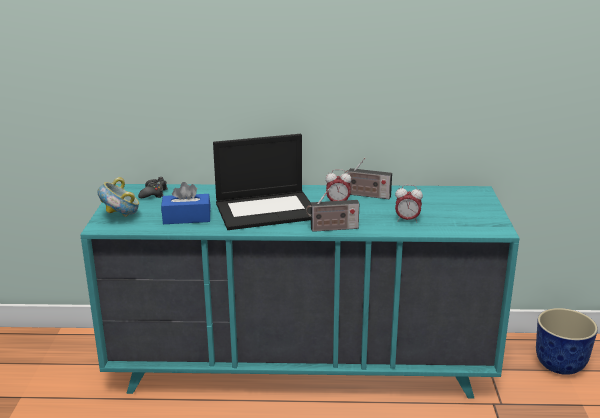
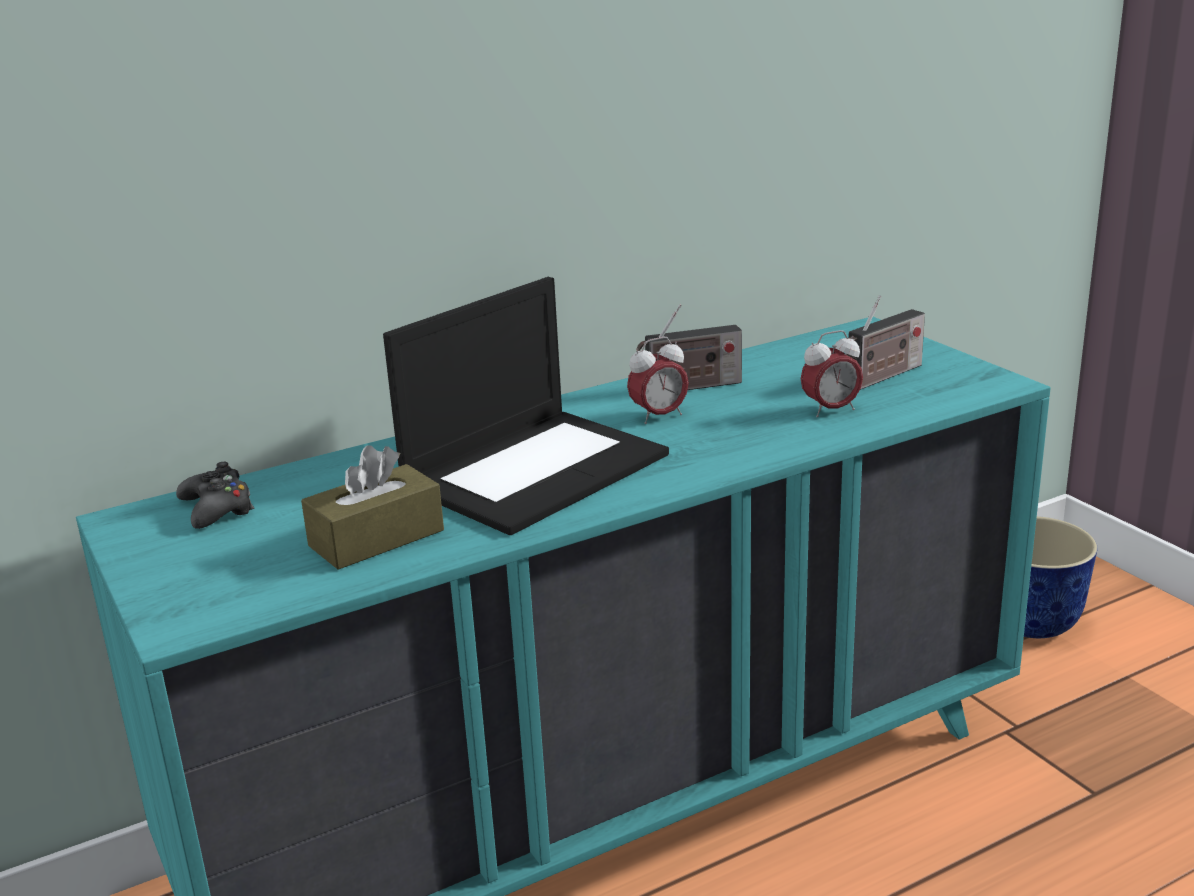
camera: 30 degrees left, 0 degrees up
(121, 217) = (205, 587): bowl -> none
(186, 218) = (376, 538): blue tissue box -> brown tissue box
(332, 228) = (720, 466): radio -> radio (882, 377)

